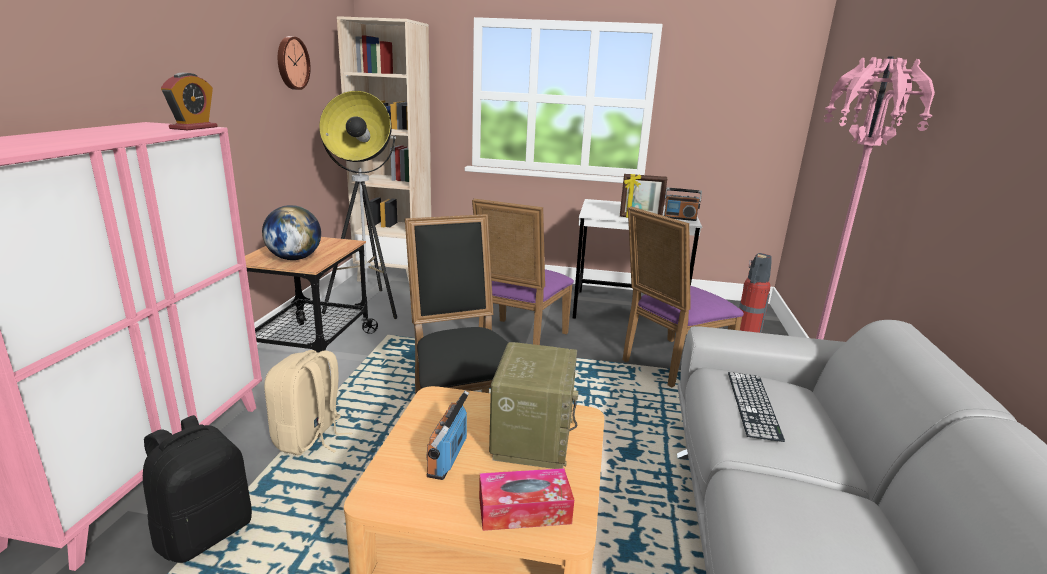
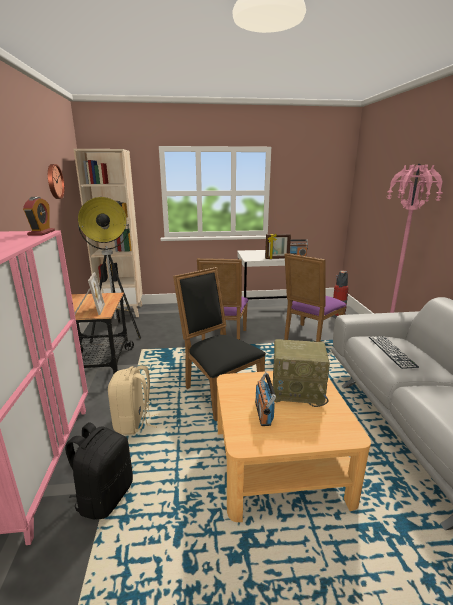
camera: 15 degrees left, 0 degrees up
(294, 258) = (88, 310): globe -> picture frame
(524, 510) = (324, 431): tissue box -> none
(532, 437) = (298, 391): radio -> radio turned 105 degrees clockwise

